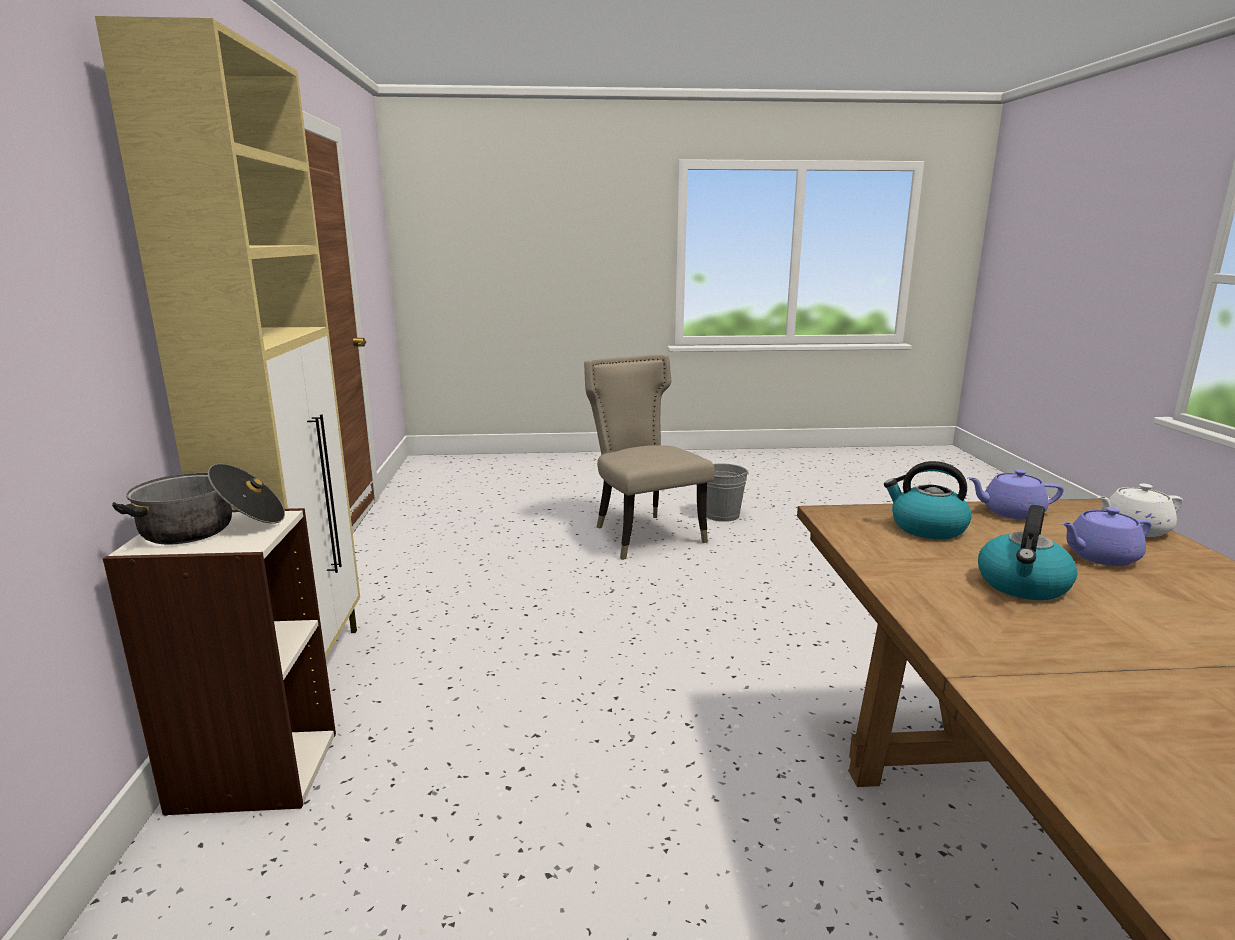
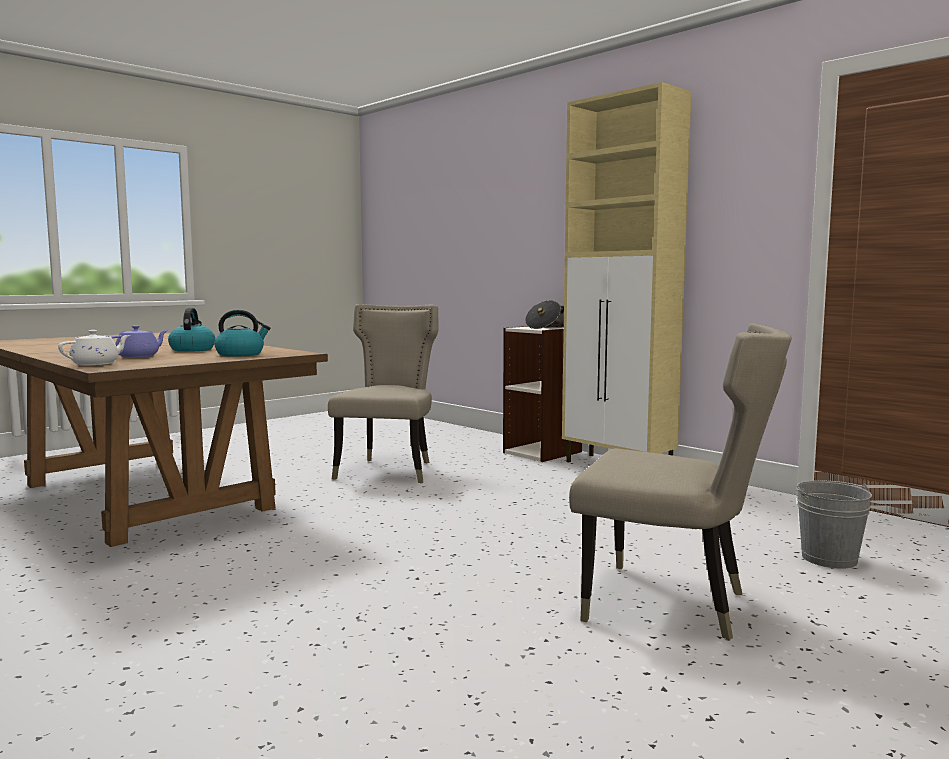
camera: 140 degrees right, 10 degrees down
(574, 837) = (389, 470): none -> beige chair
(721, 515) = (659, 688): grey bucket -> grey bucket (829, 558)
(1010, 512) = (180, 361): purple teapot -> none

